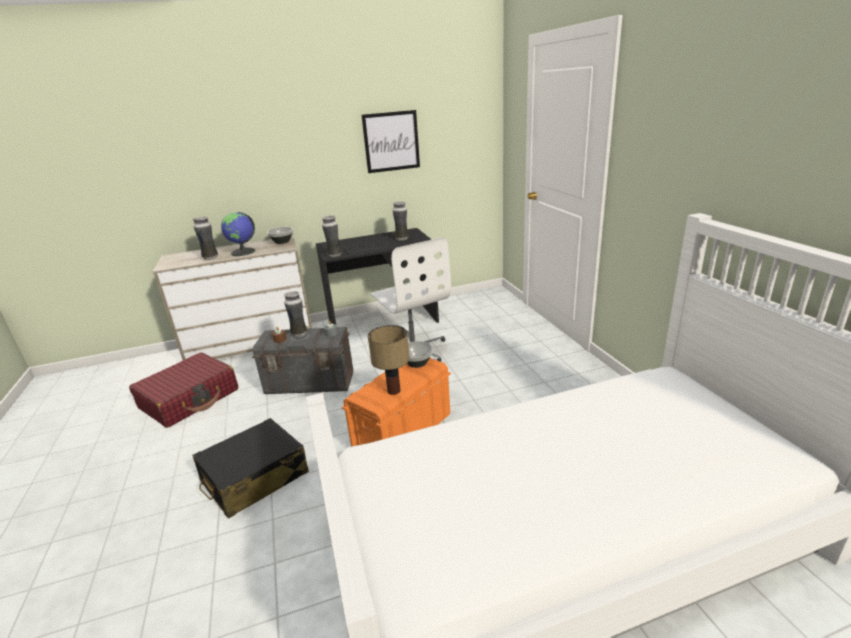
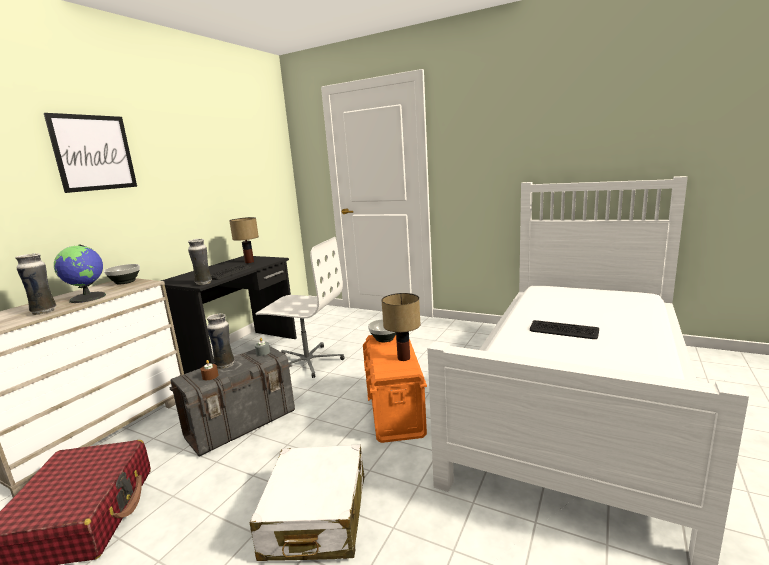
camera: 45 degrees left, 10 degrees down
(254, 478) = (316, 516): black suitcase -> white suitcase
(391, 141) = (214, 171): picture -> picture (94, 153)
(402, 238) = (249, 262): vase -> table lamp
(546, 446) = (563, 331): none -> keyboard

